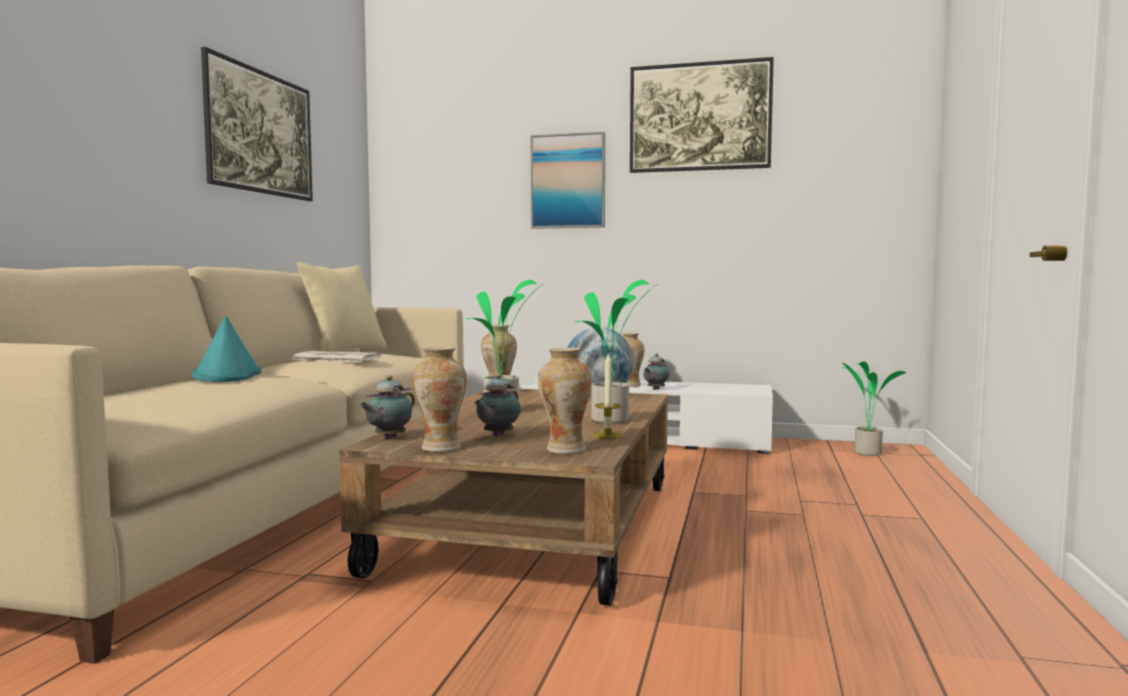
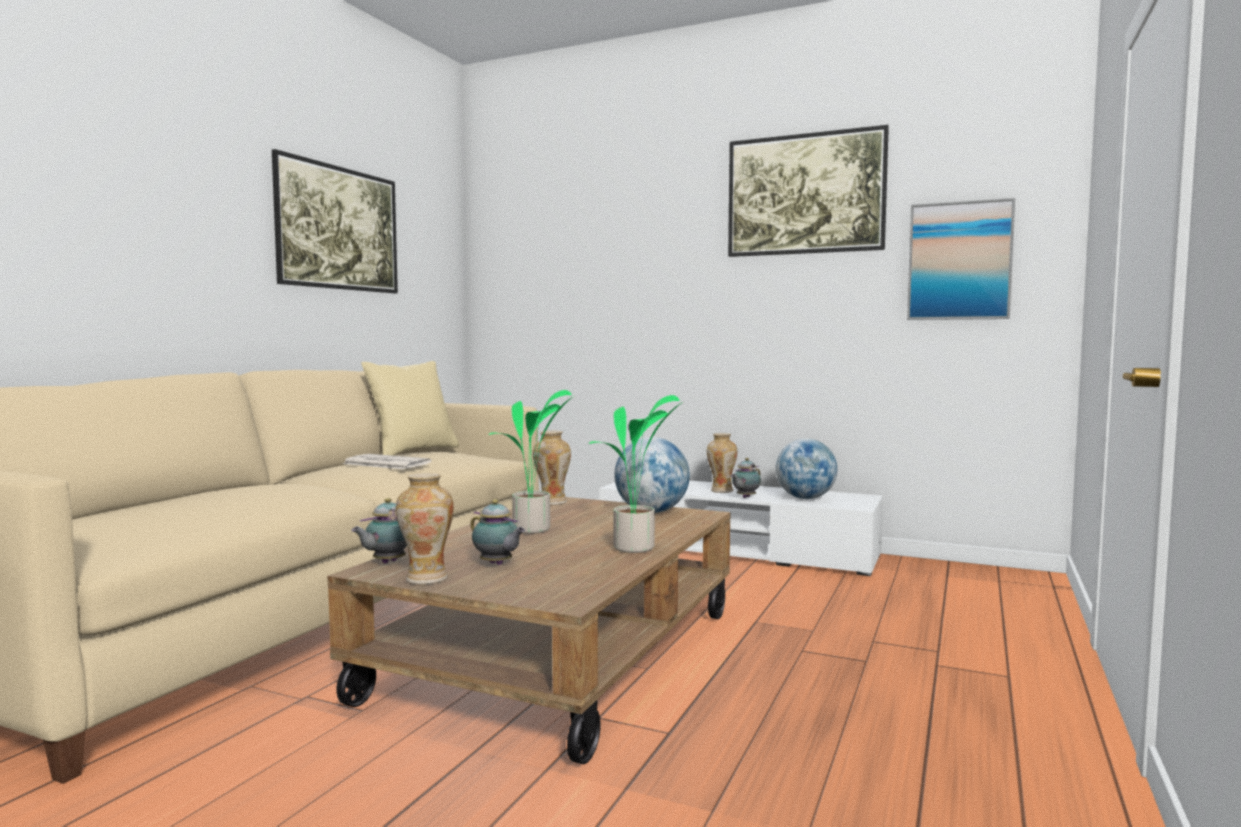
camera: 10 degrees right, 0 degrees up
(227, 375) = (257, 486): turquoise hat -> none
(496, 435) = (497, 564): teapot -> teapot turned 90 degrees counterclockwise
(564, 449) = (549, 588): vase -> none
(568, 181) = (664, 266): picture -> picture (959, 261)
(607, 435) = (613, 570): candle -> none
(708, 389) = (805, 498): none -> globe
(865, 453) = (986, 581): potted plant -> none

